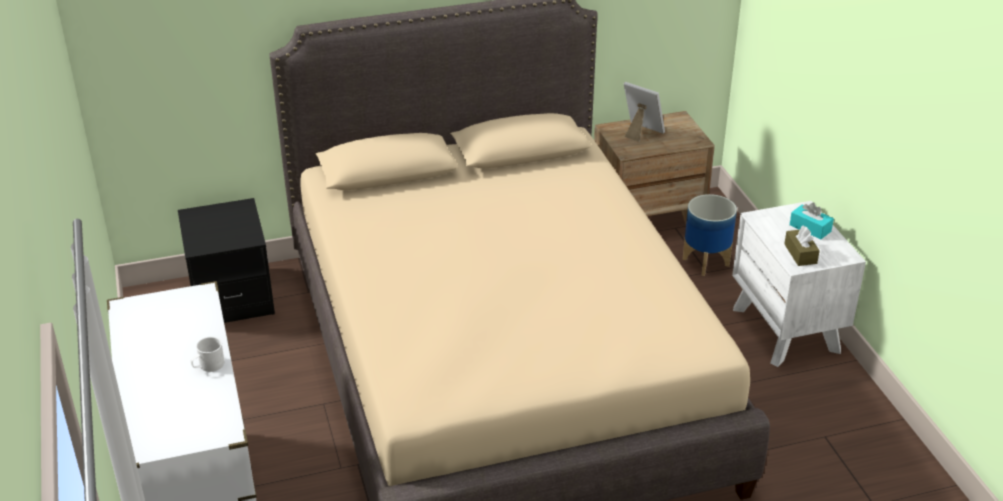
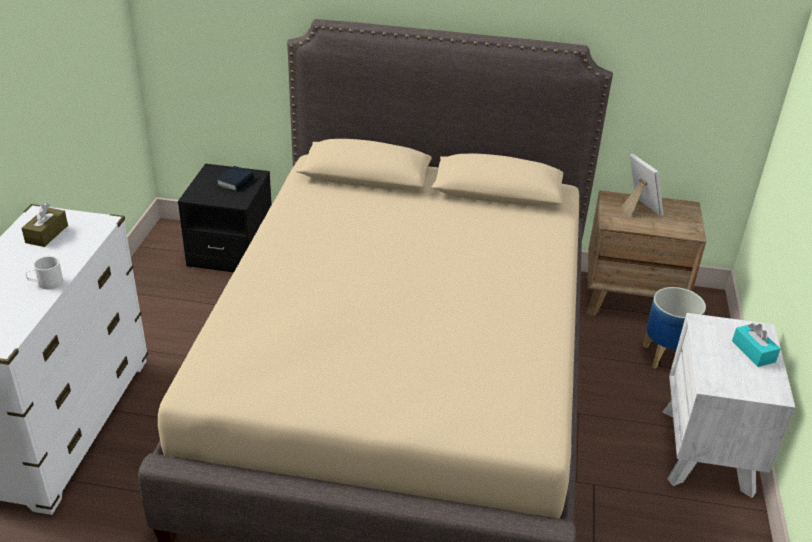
camera: 25 degrees right, 0 degrees up
(229, 220) = (235, 182): none -> book
(800, 254) = (723, 374): brown tissue box -> brown tissue box (47, 234)

